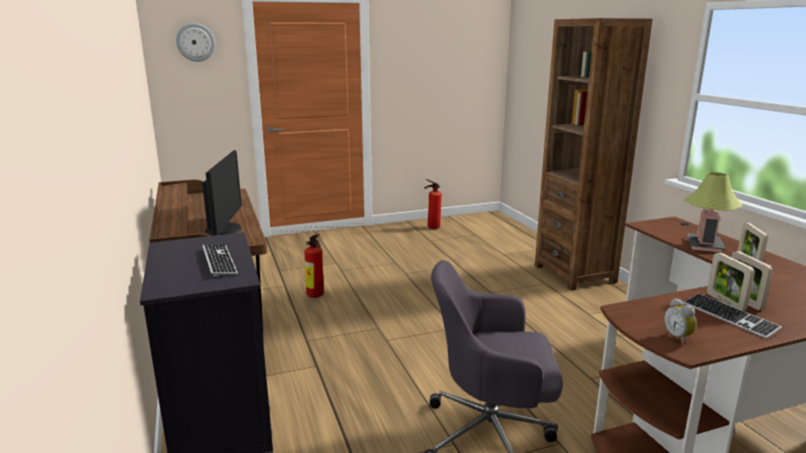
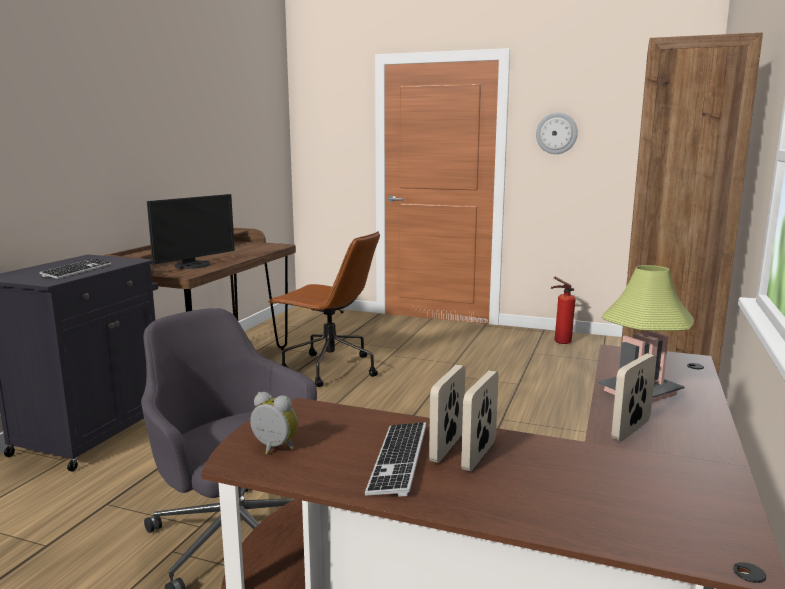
camera: 40 degrees right, 5 degrees down
(195, 42) = (331, 107): wall clock -> wall clock (556, 133)
(316, 296) = (329, 369): fire extinguisher -> brown office chair
(678, 337) = (273, 449): alarm clock -> alarm clock turned 90 degrees clockwise

